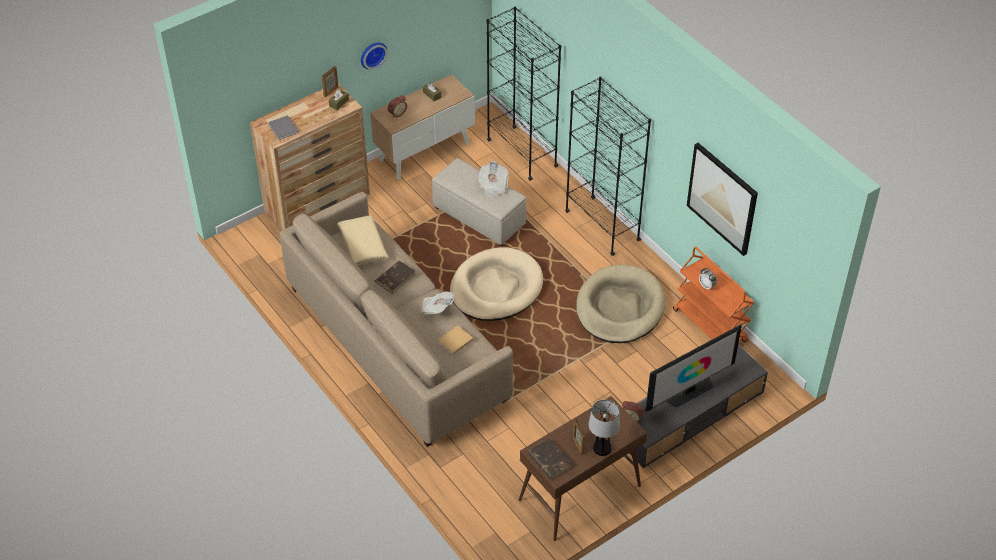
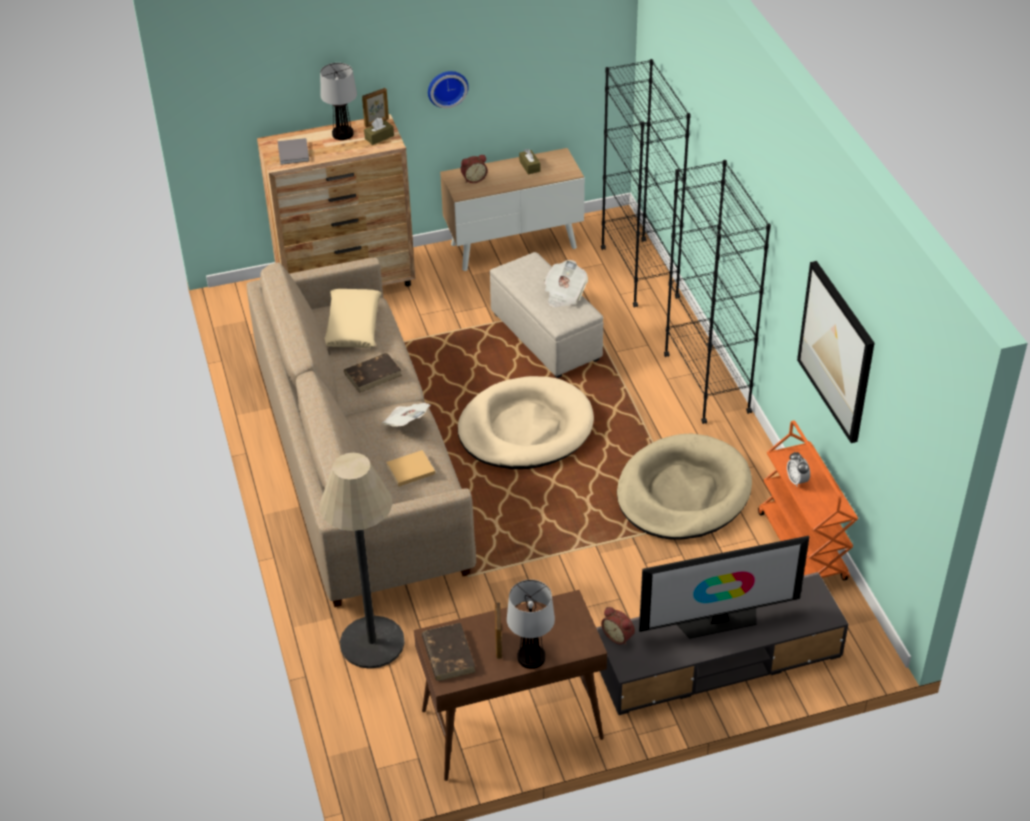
camera: 20 degrees right, 5 degrees down
(311, 106) = (342, 134): none -> table lamp
(464, 464) = (372, 642): none -> floor lamp

